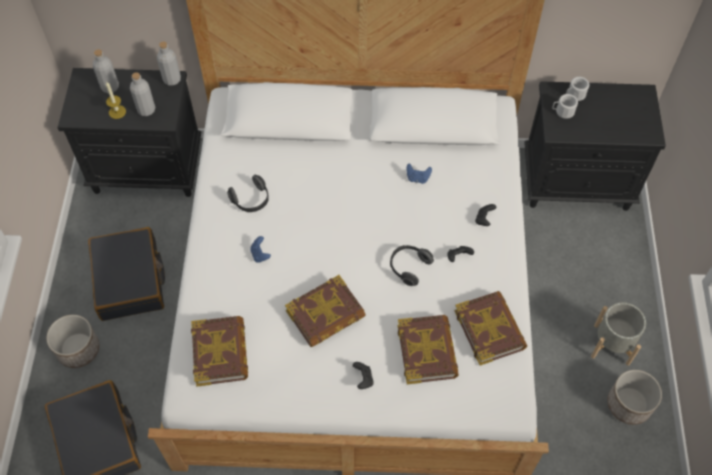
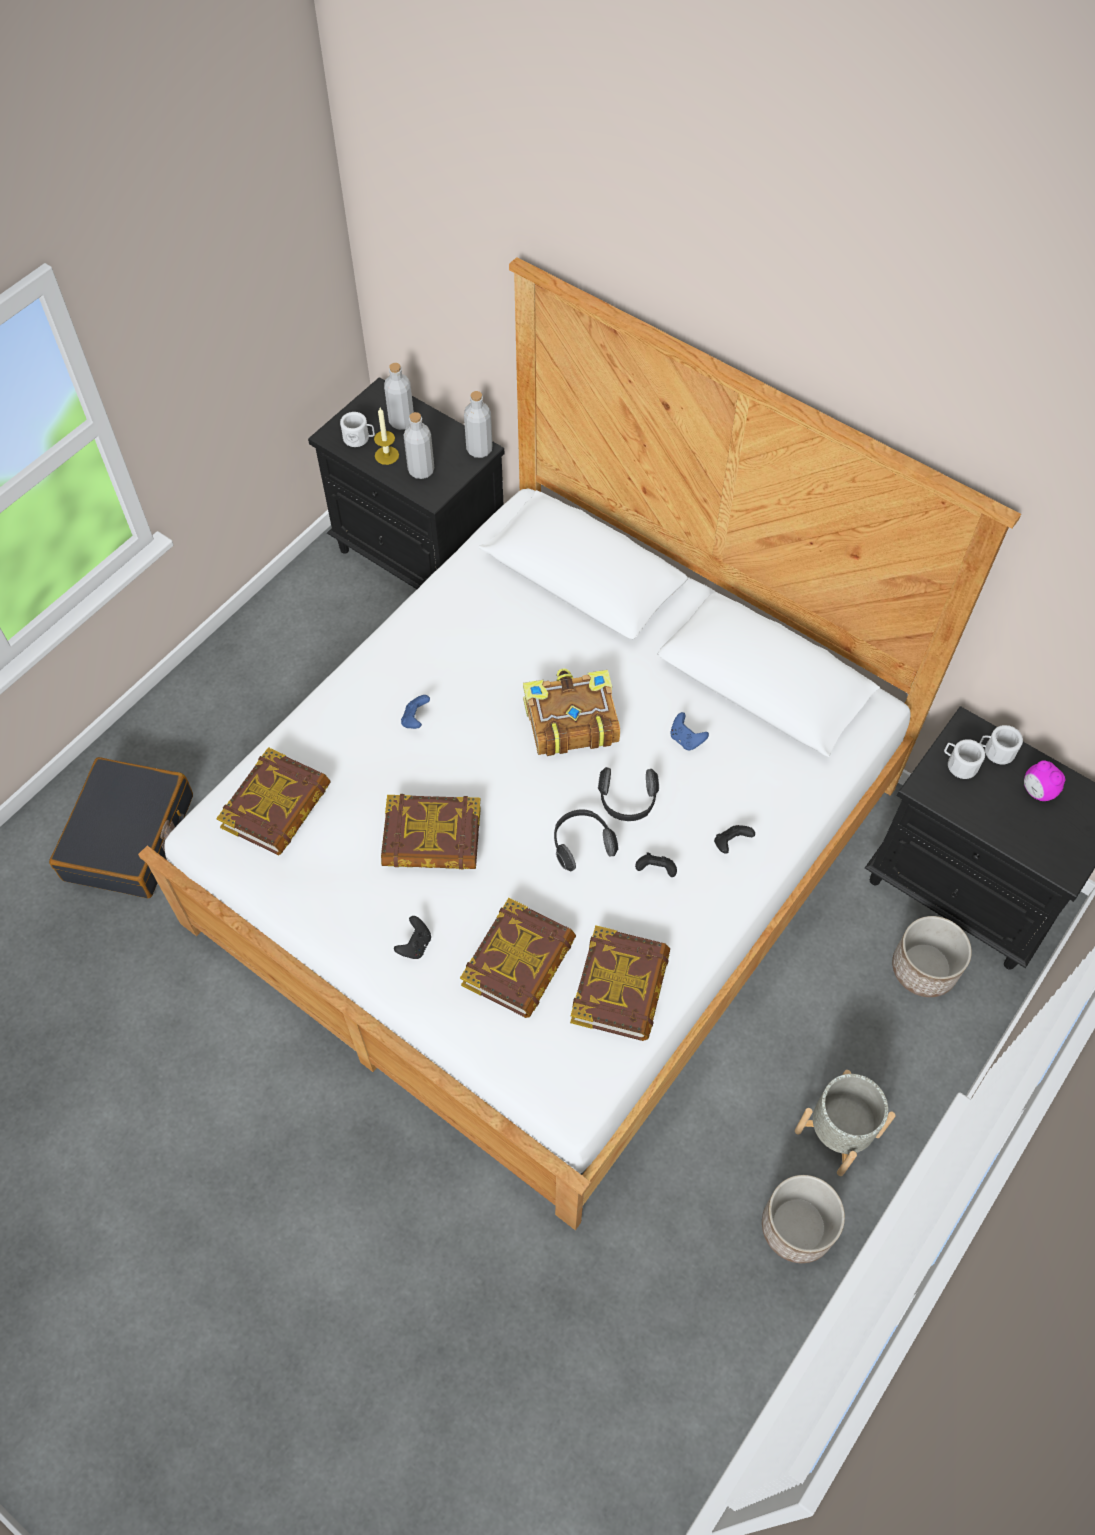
camera: 35 degrees right, 0 degrees up
(79, 349) = (189, 721): planter -> planter (924, 968)
(91, 110) = (359, 438): none -> white mug
(130, 280) = (301, 676): black suitcase -> none
(251, 200) = (458, 648): headphones -> headphones (627, 801)
(348, 204) = (570, 721): none -> book
(608, 104) = (1037, 791): none -> alarm clock

